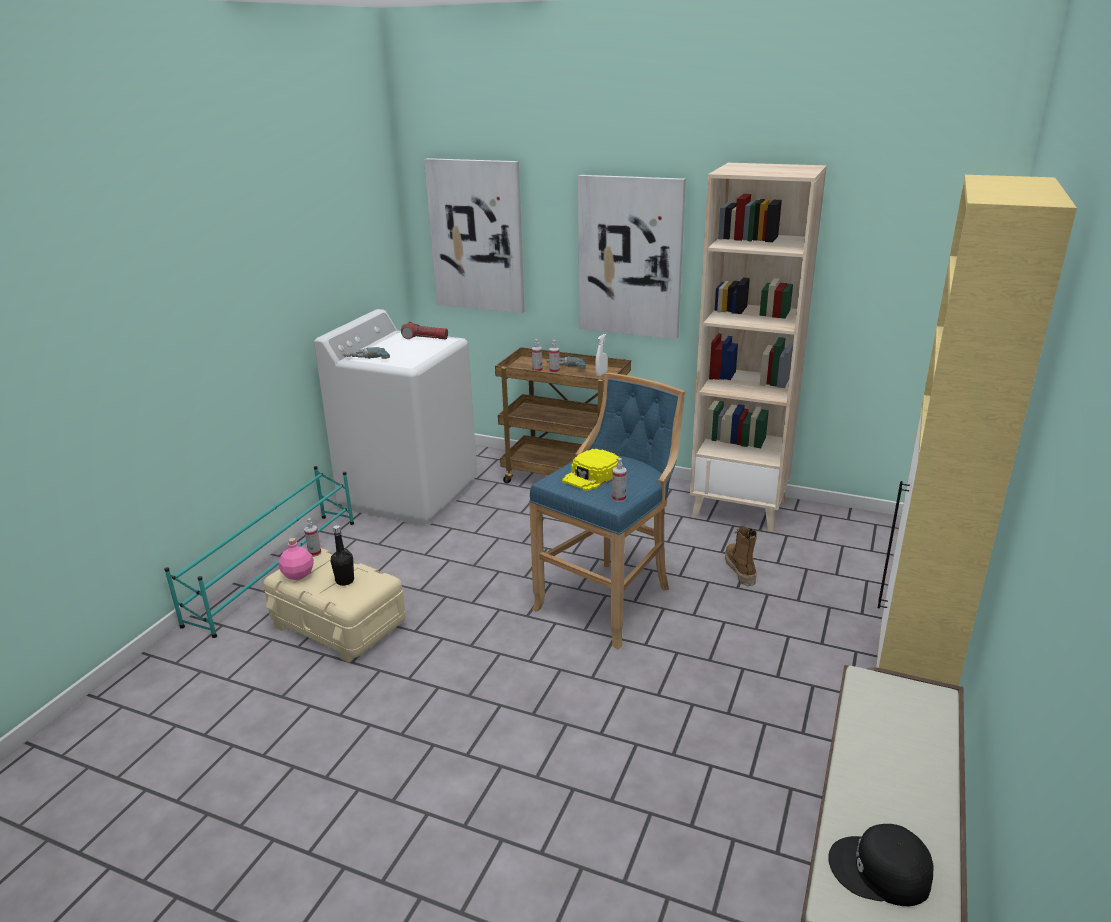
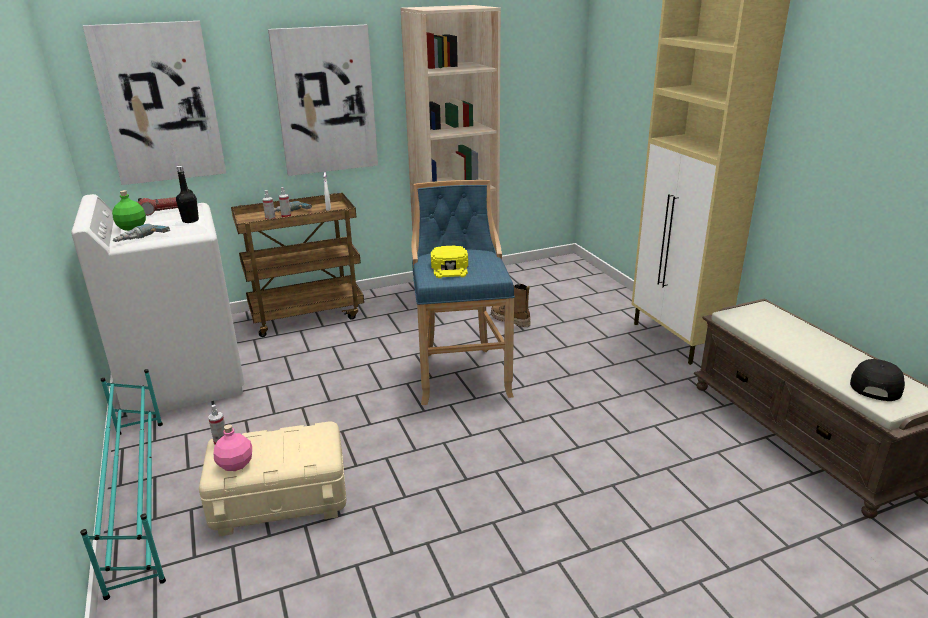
camera: 45 degrees left, 0 degrees up
(345, 581) = (291, 445): black bottle -> black bottle (190, 220)
(381, 347) = (132, 227): none -> green bottle
(619, 498) = (494, 272): spray bottle -> none
(880, 872) = (874, 385): black cap -> black cap turned 150 degrees clockwise

